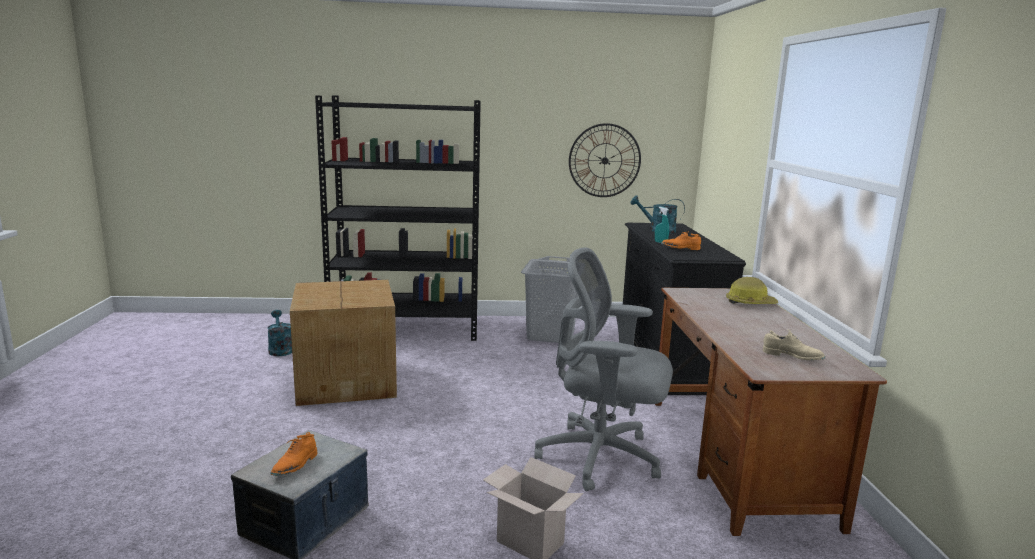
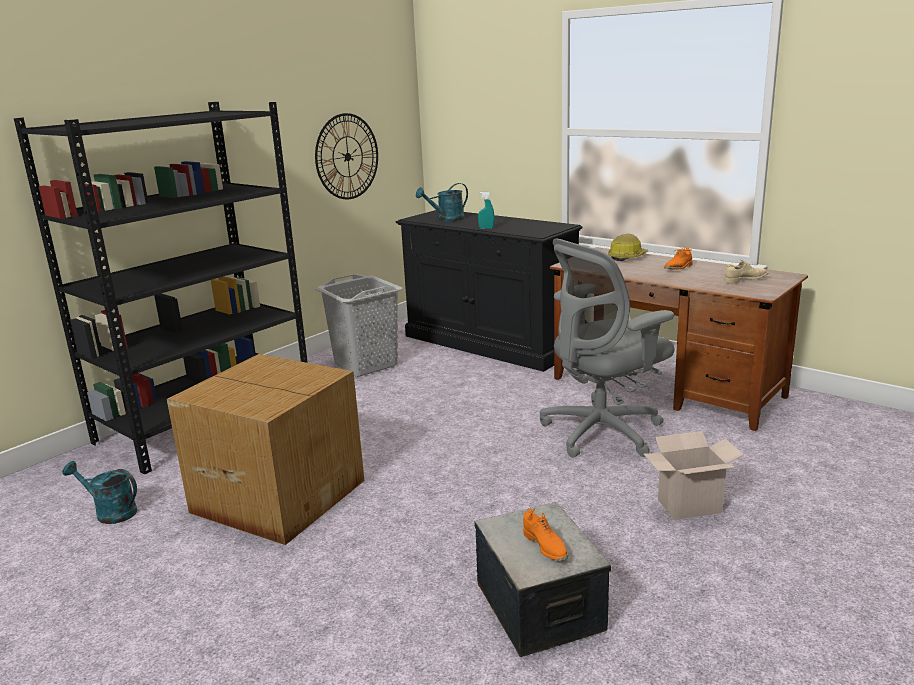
camera: 45 degrees left, 5 degrees up
(680, 248) = (515, 228): orange shoe -> orange shoe (678, 268)

